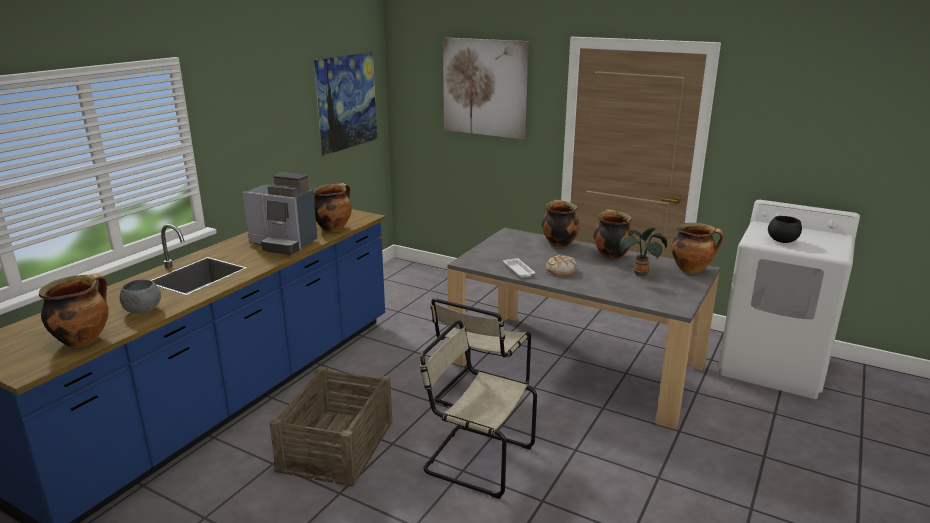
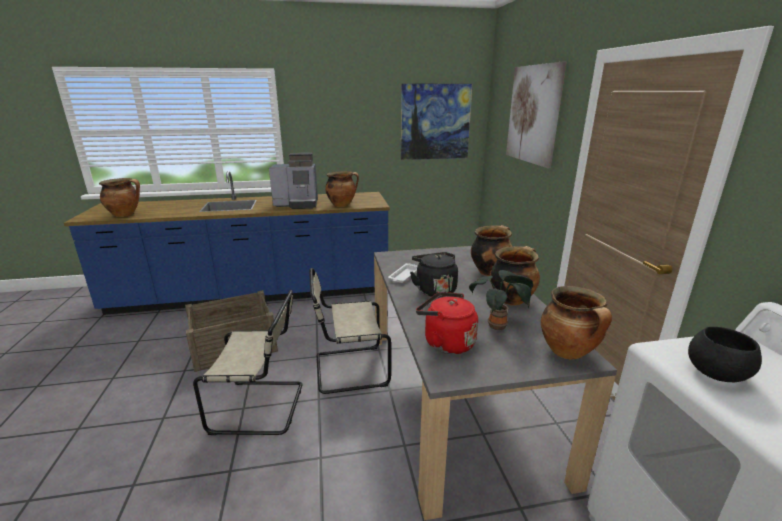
camera: 50 degrees right, 0 degrees up
(142, 310) = (170, 211): grey bowl -> none
(283, 244) = (298, 204): coffee machine -> coffee machine turned 75 degrees counterclockwise
(475, 459) = (262, 407): beige chair -> beige chair turned 105 degrees clockwise
(561, 270) = (434, 290): bread -> black kettle
(641, 294) = (446, 342): none -> red kettle

